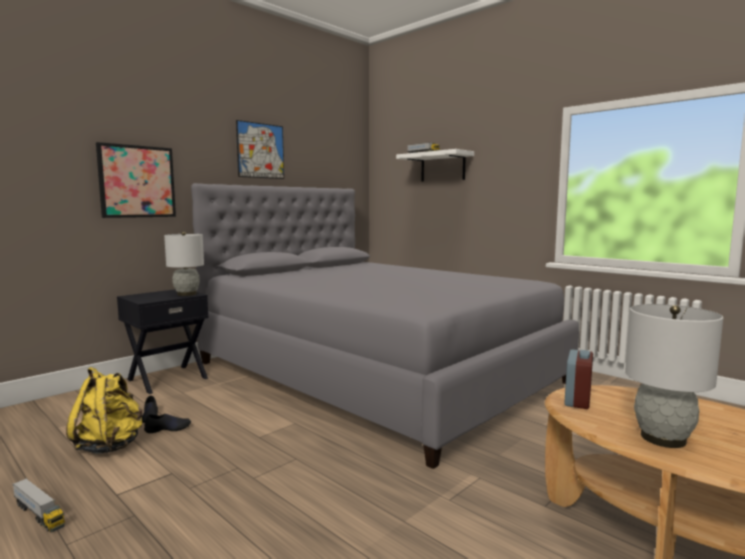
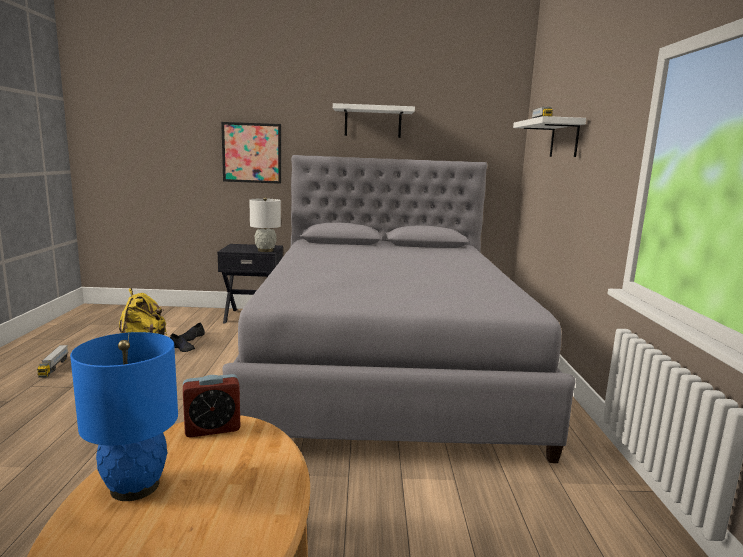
camera: 45 degrees right, 5 degrees up
(260, 150) = (373, 122): picture -> white shelf
(662, 438) = (135, 486): white table lamp -> blue table lamp

